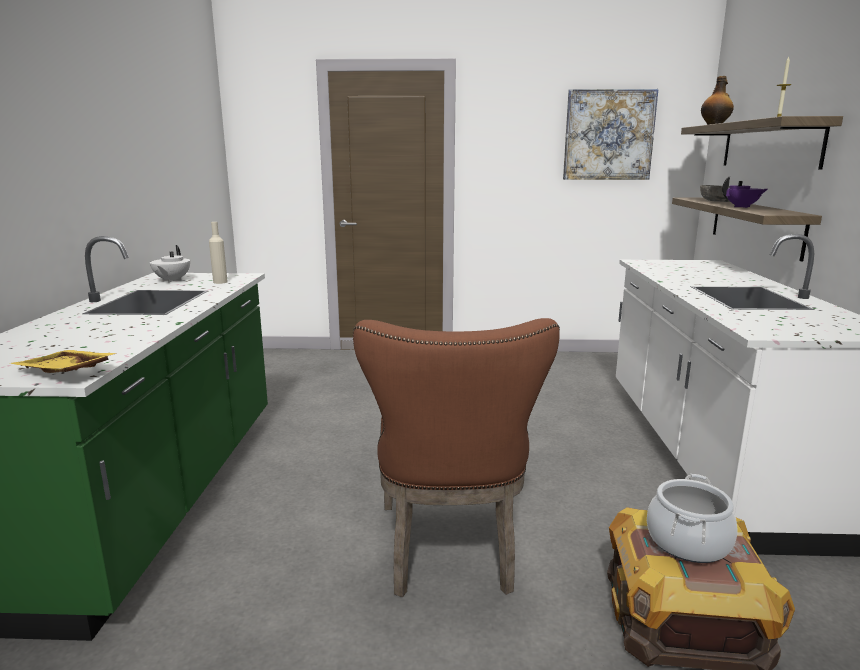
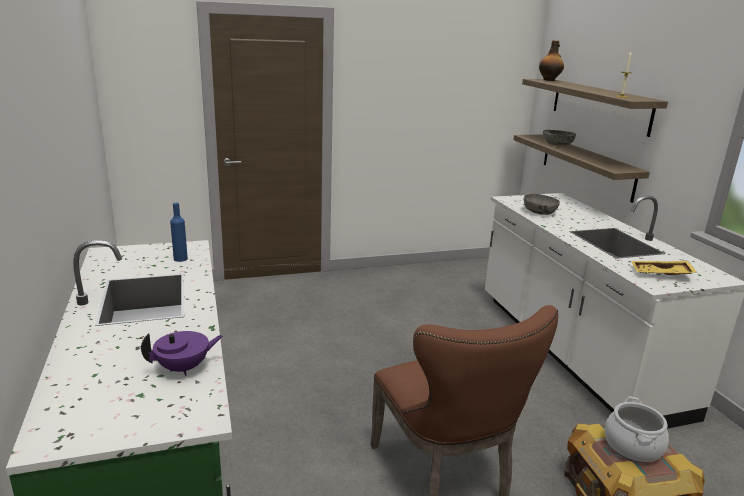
camera: 20 degrees left, 5 degrees up
(64, 373) = (188, 416): yellow tray -> yellow tray (661, 274)
(171, 280) = (126, 260): white teapot -> none
(220, 282) = (180, 259): beige bottle -> blue bottle
(608, 135) = (462, 80): picture -> none
(668, 271) = (539, 212): none -> grey bowl
(742, 207) = (584, 156): purple teapot -> purple teapot (184, 368)

